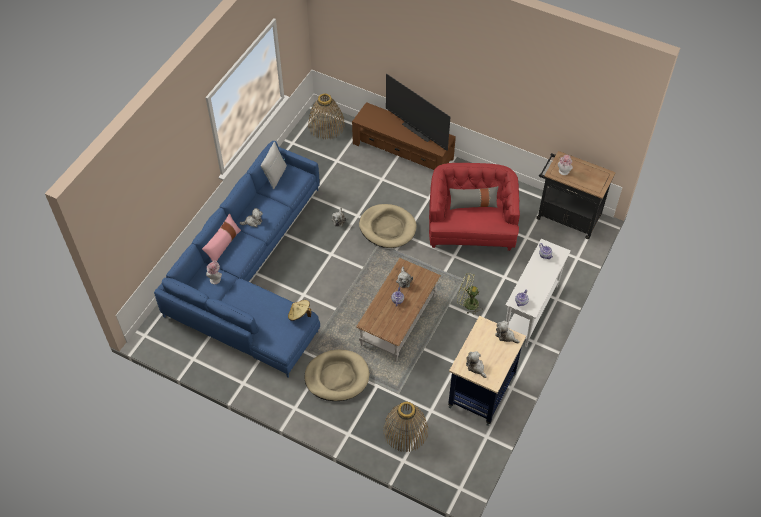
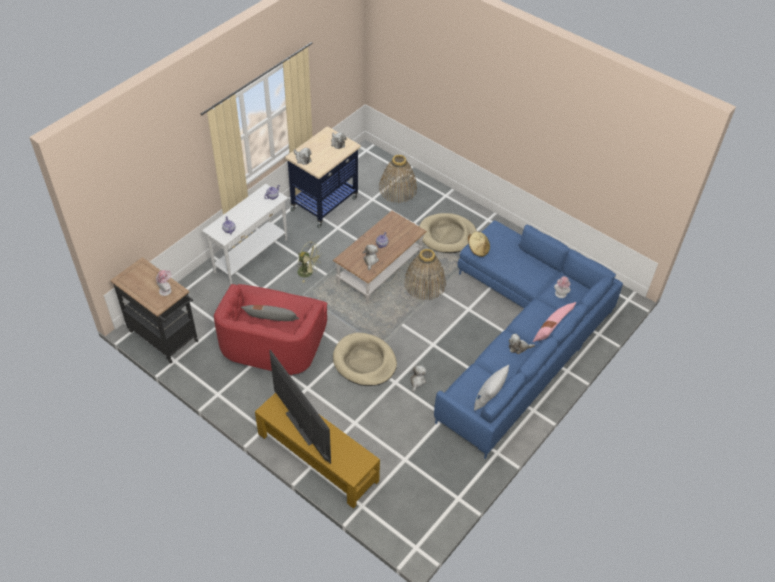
camera: 170 degrees left, 5 degrees down
(326, 125) = (408, 517): basket -> basket (424, 284)
(403, 151) = (316, 457): brown tv stand -> yellow tv stand

